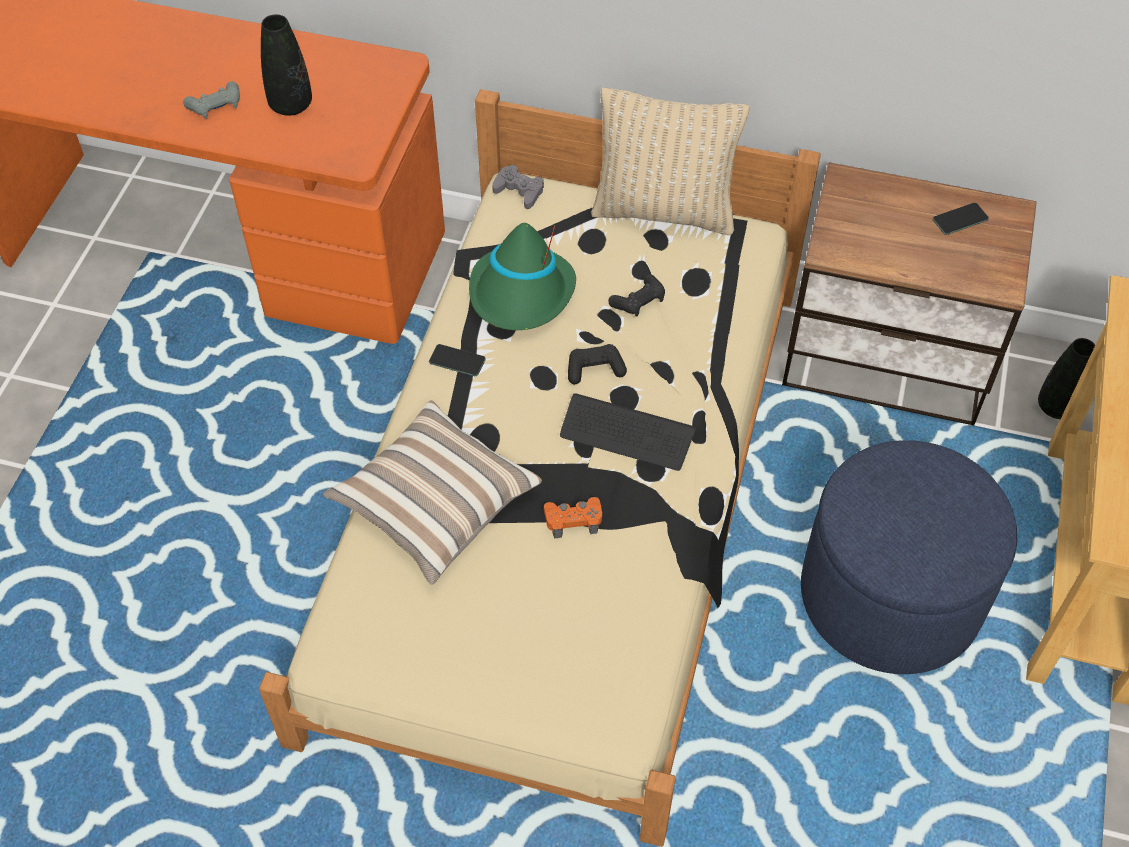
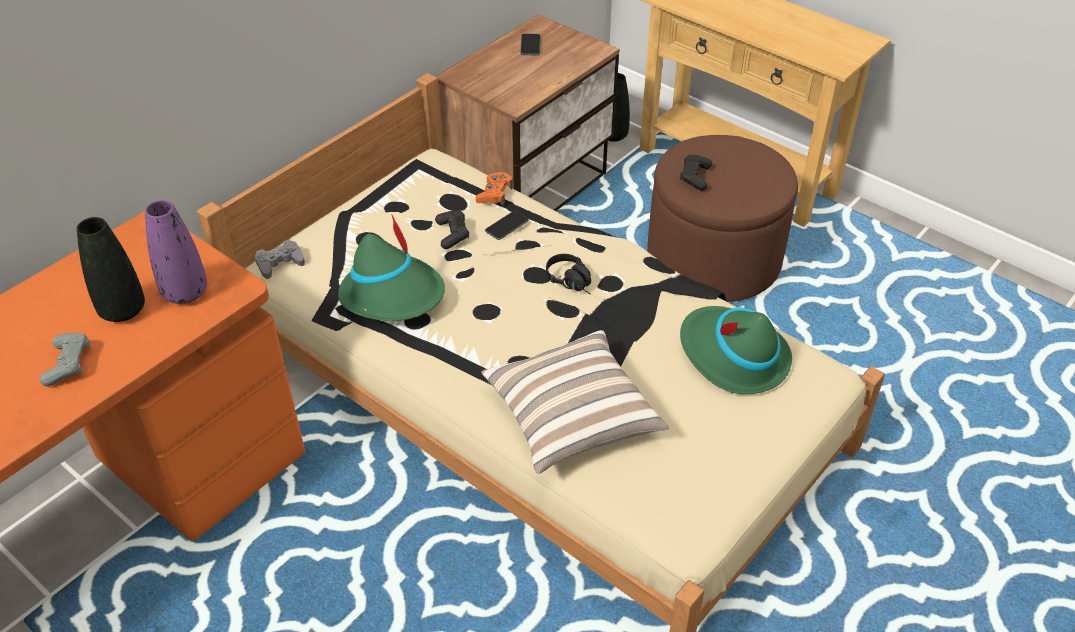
camera: 65 degrees left, 10 degrees down
(331, 132) = (185, 293): none -> purple vase
(457, 361) = (432, 357): phone -> phone (506, 226)
(573, 520) = (634, 339): orange game controller -> orange game controller (494, 194)
(595, 369) = (499, 280): black game controller -> black game controller (695, 177)
(600, 622) = (733, 356): none -> green hat
(627, 434) = (573, 282): keyboard -> black headphones
(664, 211) = (372, 194): beige pillow -> none
(890, 595) = (713, 260): blue ottoman -> brown ottoman

